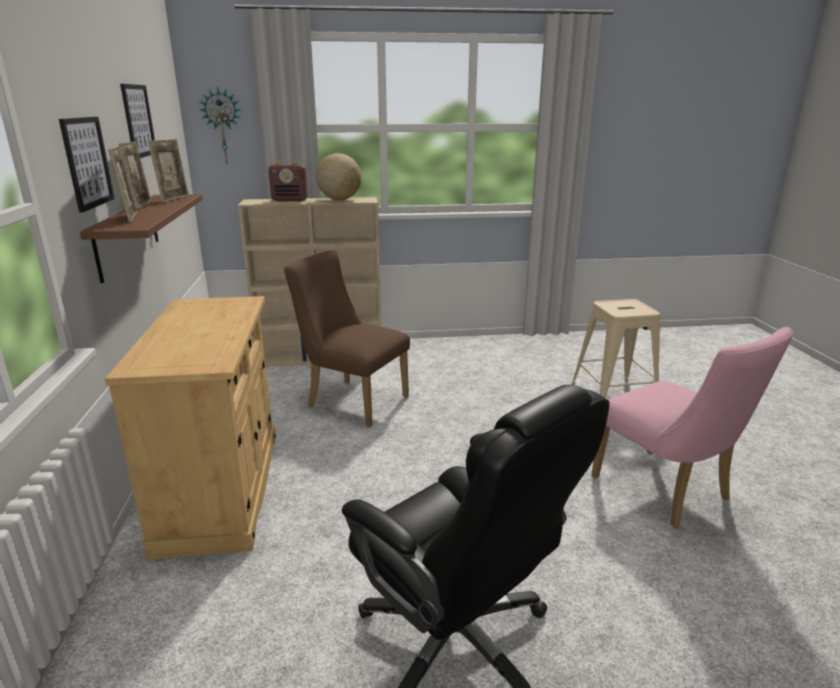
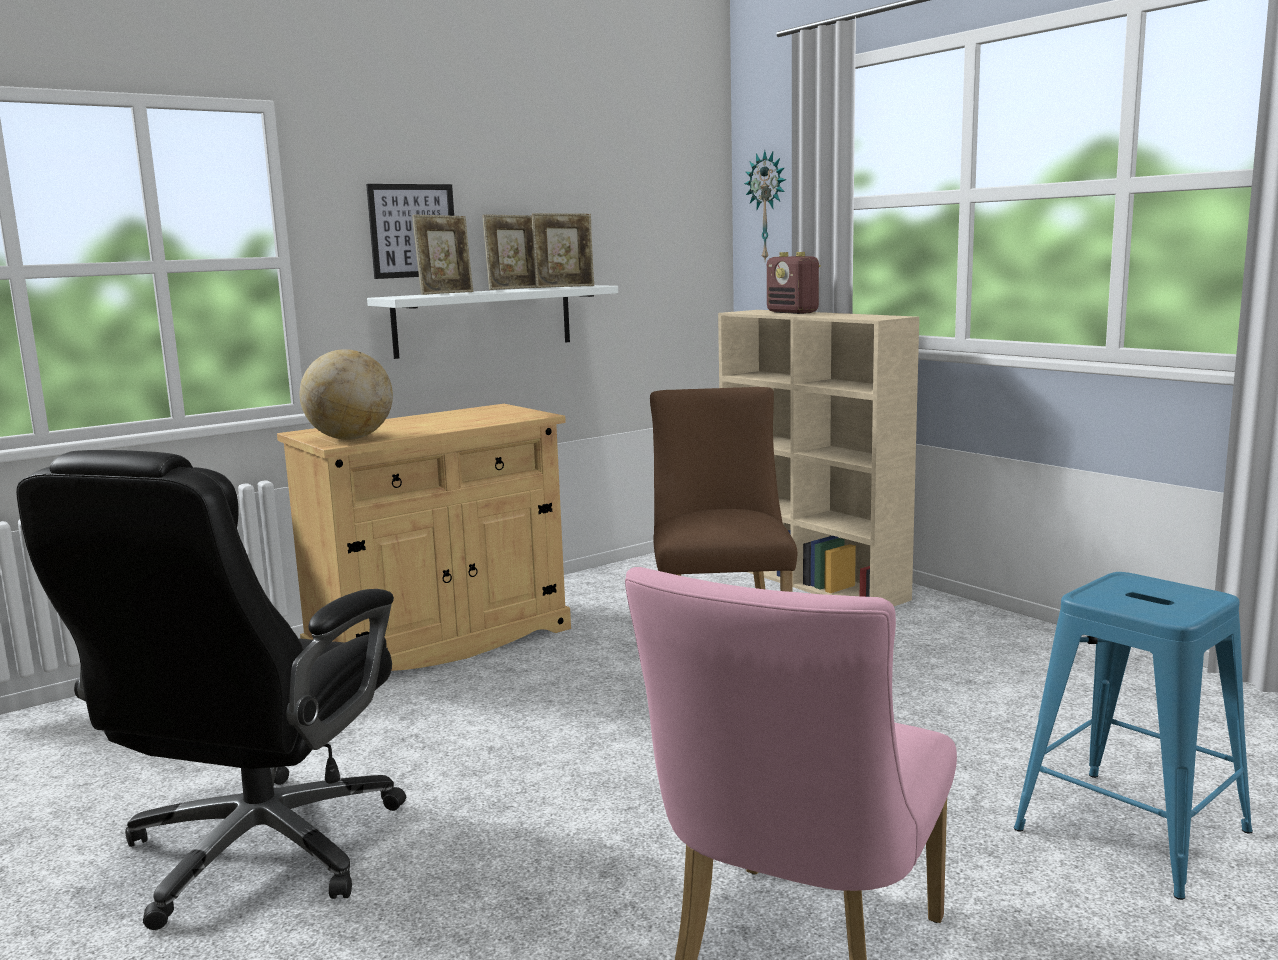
camera: 60 degrees right, 10 degrees down
(127, 235) = (484, 320): brown shelf -> white shelf
(138, 121) = (569, 194): picture -> none
(339, 199) = (851, 315): globe -> globe (350, 438)
(613, 396) = (1133, 830): beige stool -> blue stool

